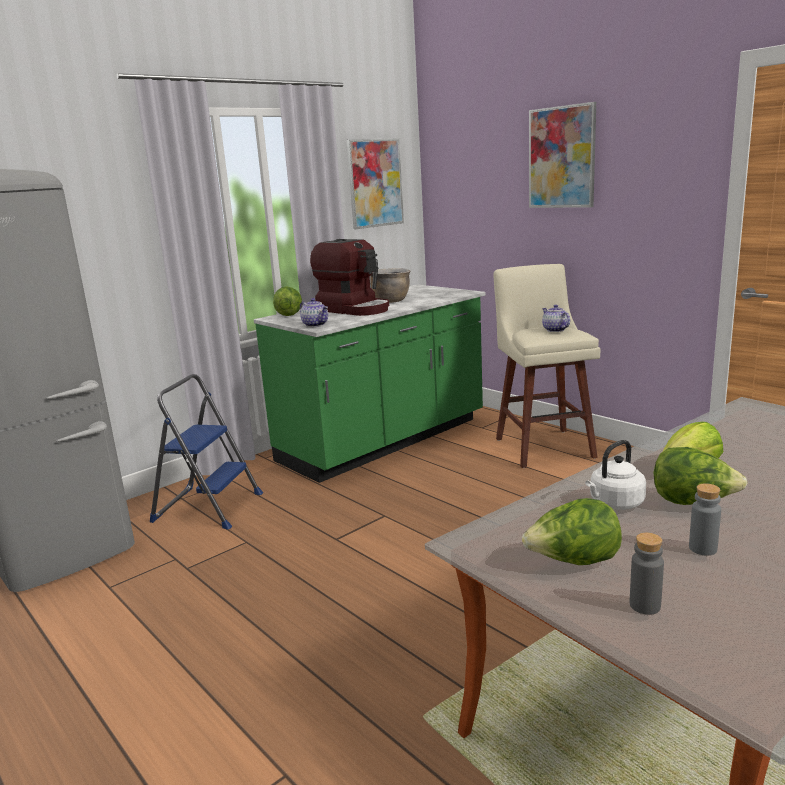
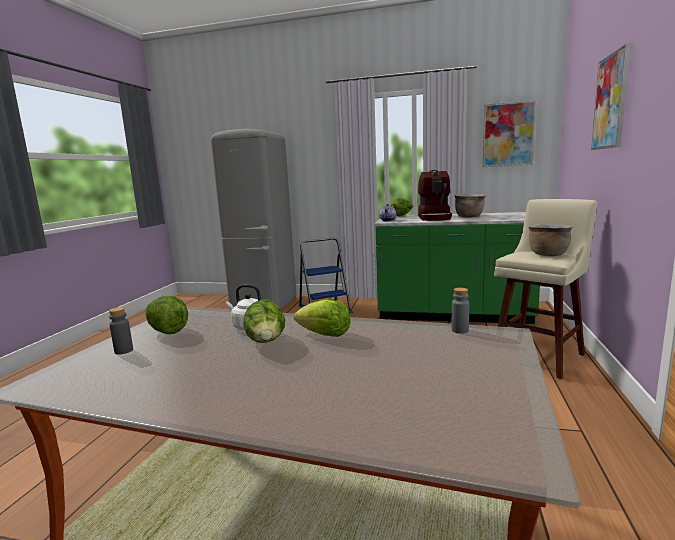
camera: 55 degrees right, 5 degrees down
(554, 330) = (548, 254): teapot -> brown cooking pot
(702, 548) = (197, 354): grey bottle -> grey bottle (460, 330)

